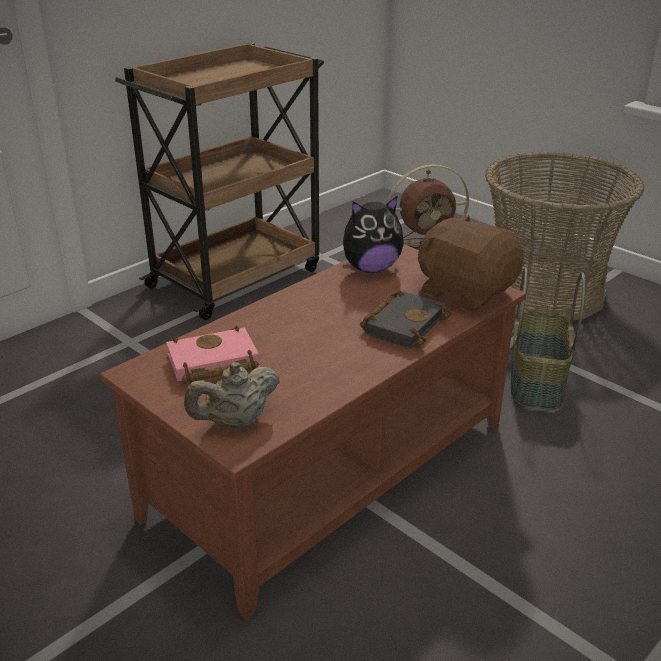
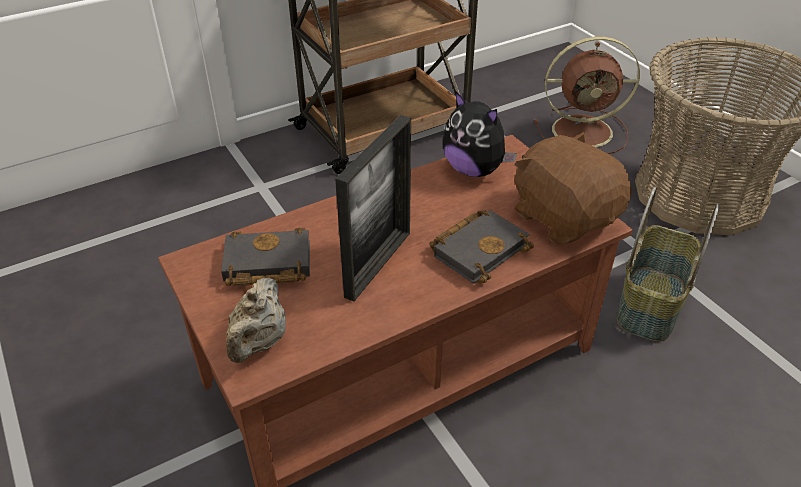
camera: 15 degrees right, 10 degrees up
(211, 364) = (265, 265): pink book -> black book
(236, 422) = (259, 342): beige teapot -> beige teapot turned 60 degrees counterclockwise
(318, 347) = (378, 264): none -> picture frame
(371, 268) = (474, 170): plush toy -> plush toy turned 45 degrees clockwise

